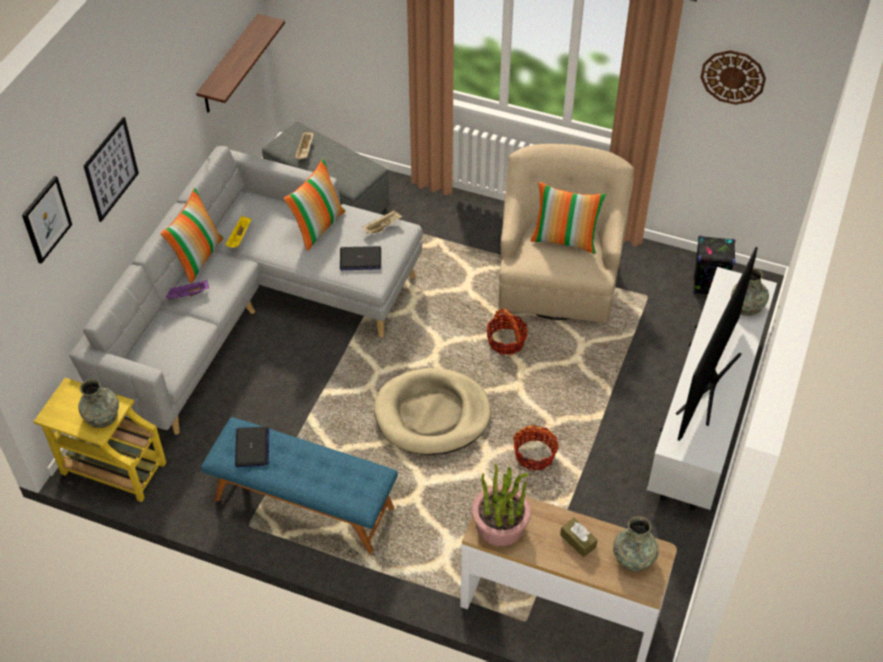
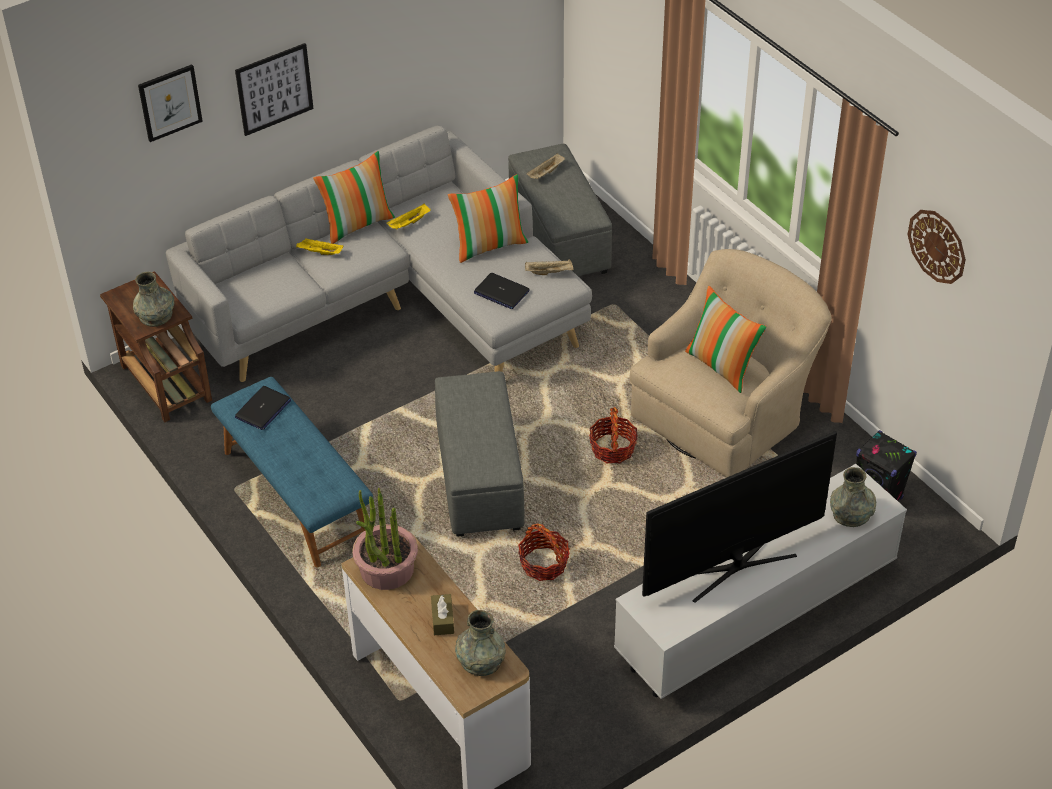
camera: 35 degrees right, 5 degrees down
(111, 467) = (164, 381): yellow side table -> brown side table
(187, 295) = (319, 252): purple tray -> yellow tray
(229, 66) = (488, 49): shelf -> none
(432, 415) = (480, 479): beige dog bed -> grey ottoman

